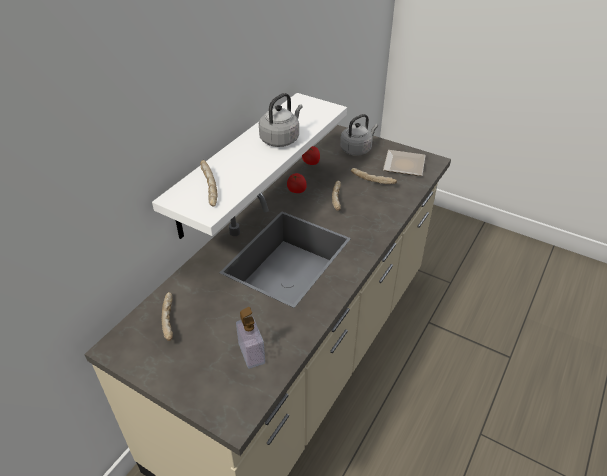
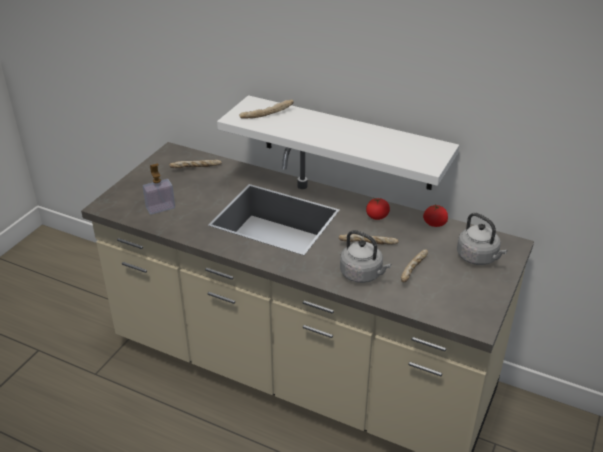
camera: 85 degrees right, 5 degrees down
(281, 139) = (353, 141): grey kettle -> grey kettle (363, 274)
(405, 166) = (455, 298): plate -> none

